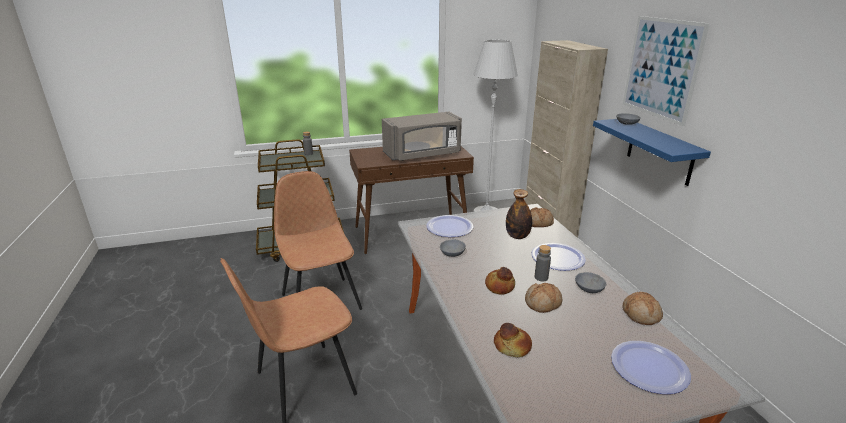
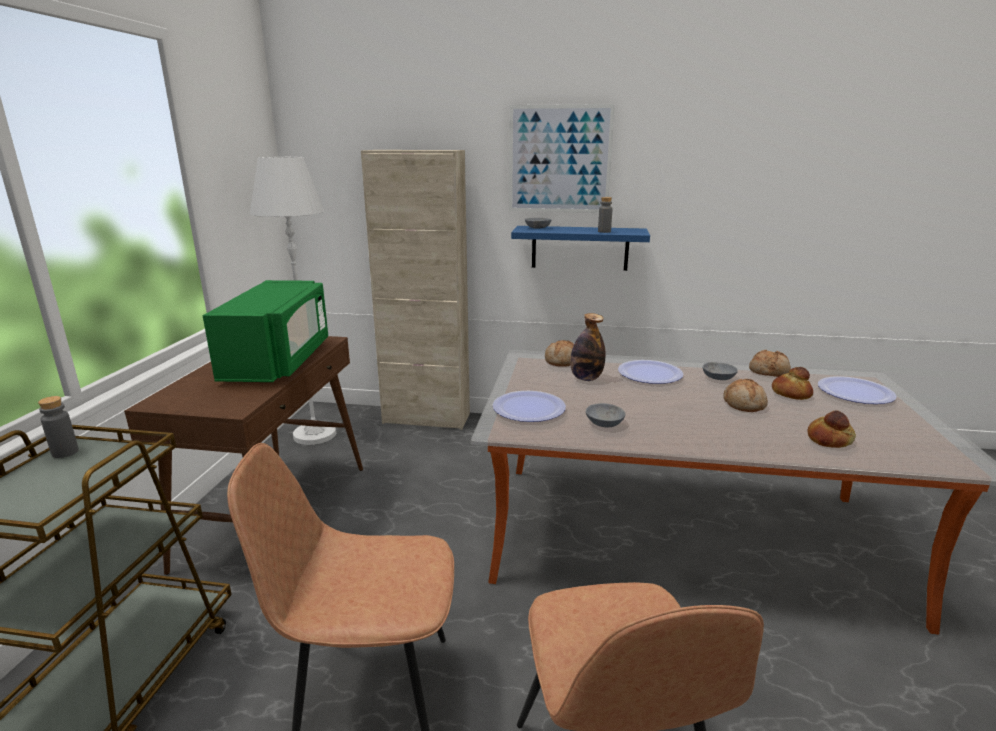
camera: 65 degrees left, 5 degrees down
(422, 154) = (279, 361): grey microwave -> green microwave
(500, 286) = (701, 415): bread -> bread (790, 394)
(541, 277) = (689, 391): grey bottle -> grey bottle (604, 231)

